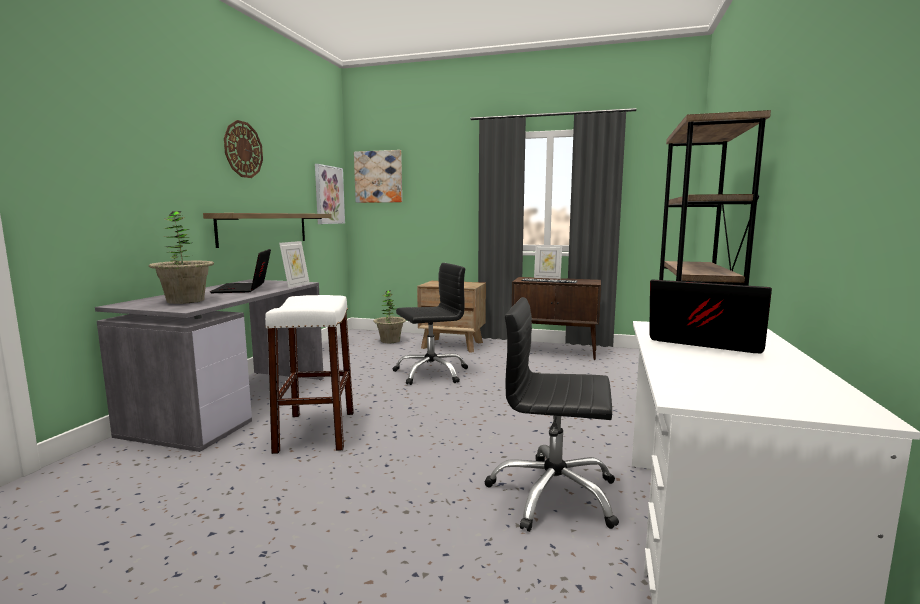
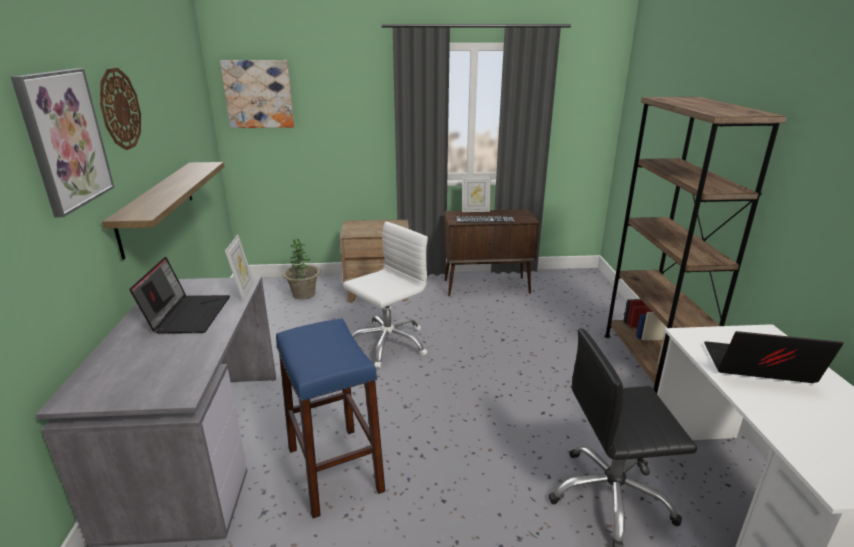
camera: 20 degrees left, 15 degrees up
(185, 301) = (150, 368): potted plant -> none
(244, 289) = (188, 314): laptop -> laptop turned 150 degrees counterclockwise
(316, 432) = (334, 469): white stool -> blue stool
(329, 195) = (201, 126): picture -> picture (65, 140)
(431, 373) = (388, 344): black office chair -> white office chair

